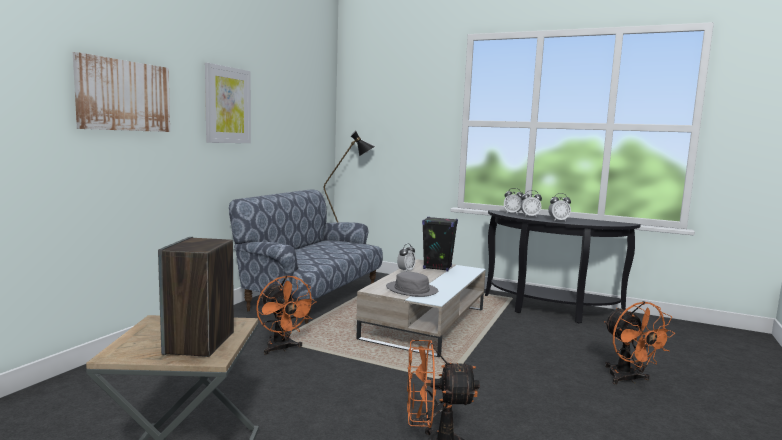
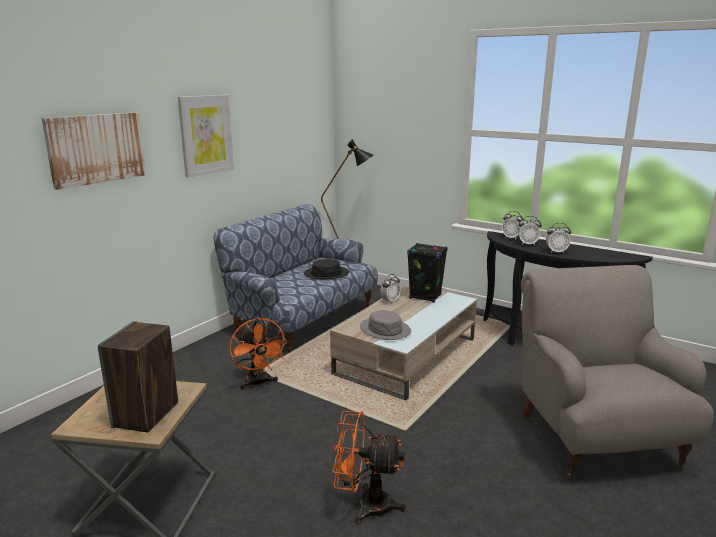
camera: 10 degrees right, 10 degrees up
(337, 250) = (326, 273): none -> black hat
(628, 379) = (595, 438): orange fan -> grey armchair

